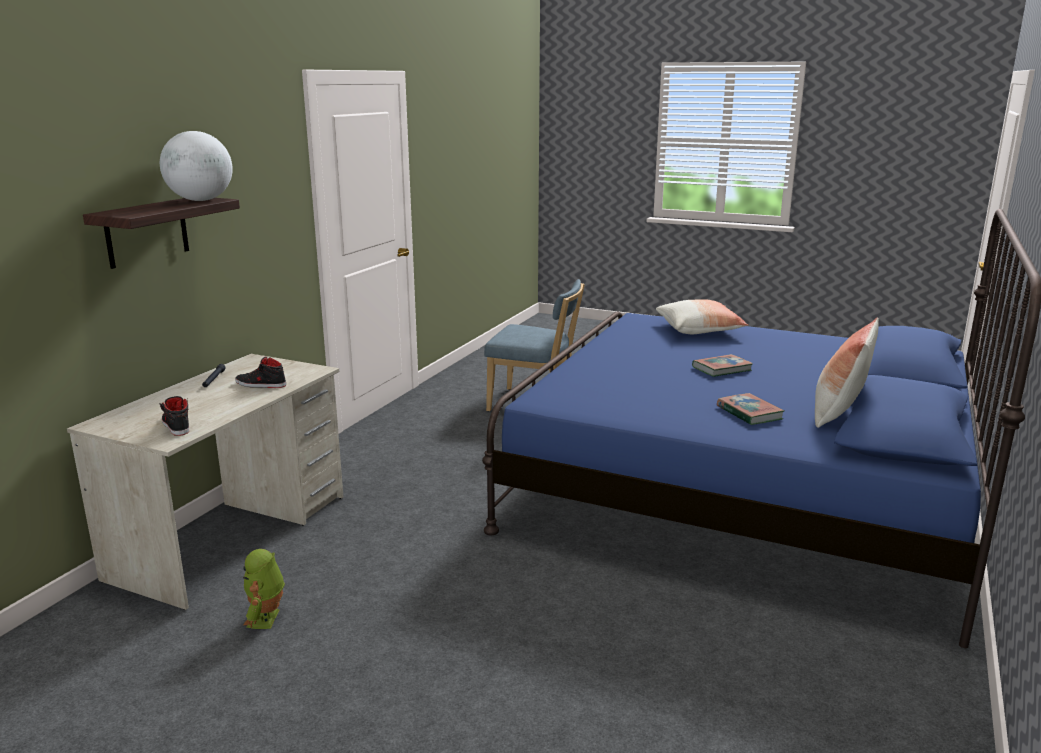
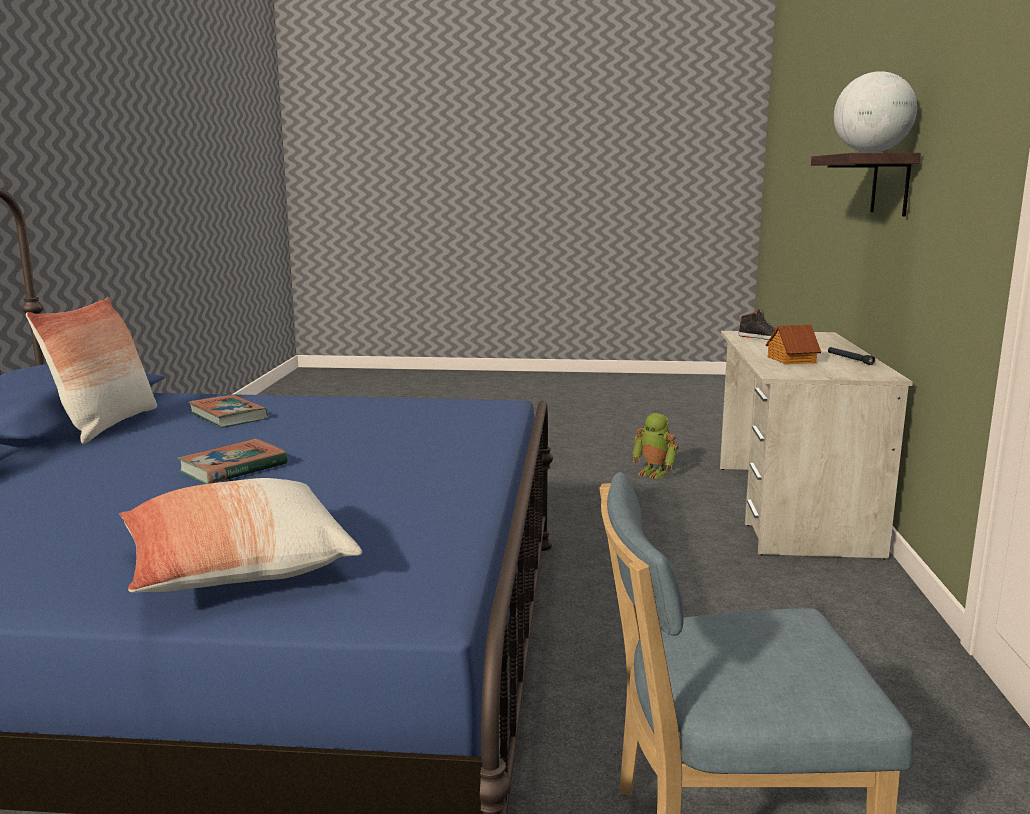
camera: 160 degrees right, 5 degrees down
(260, 384) = (790, 360): black shoe -> toy house
(267, 619) = (654, 473): toy robot -> toy robot turned 150 degrees clockwise

